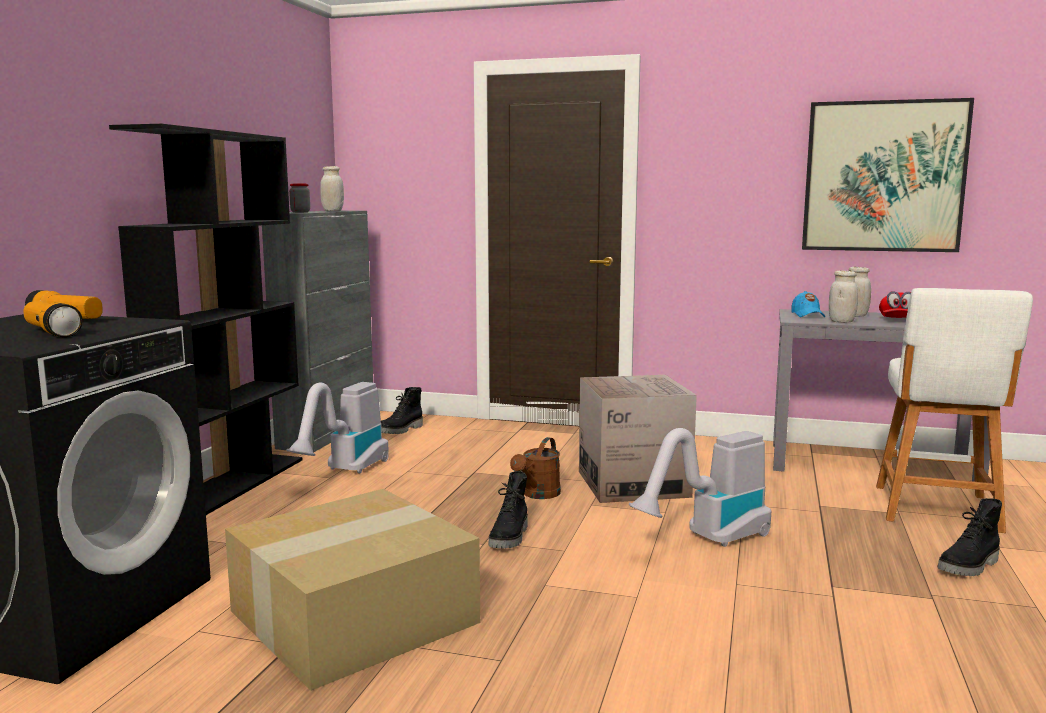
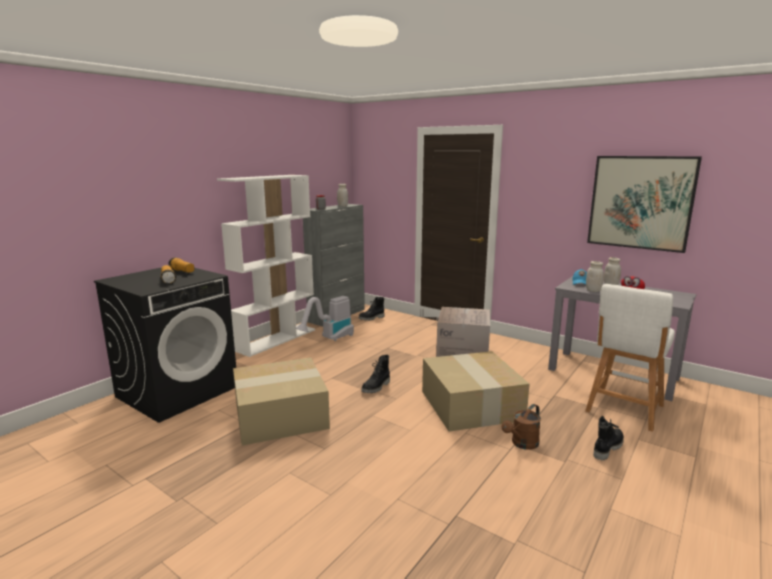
camera: 20 degrees right, 5 degrees up
(230, 485) = (276, 339): black bookcase -> white bookcase
(538, 495) = (408, 365): brown watering can -> brown watering can (522, 444)
(708, 540) = (473, 405): vacuum cleaner -> cardboard box
(970, 567) = (607, 448): black boot -> black boot turned 150 degrees clockwise

